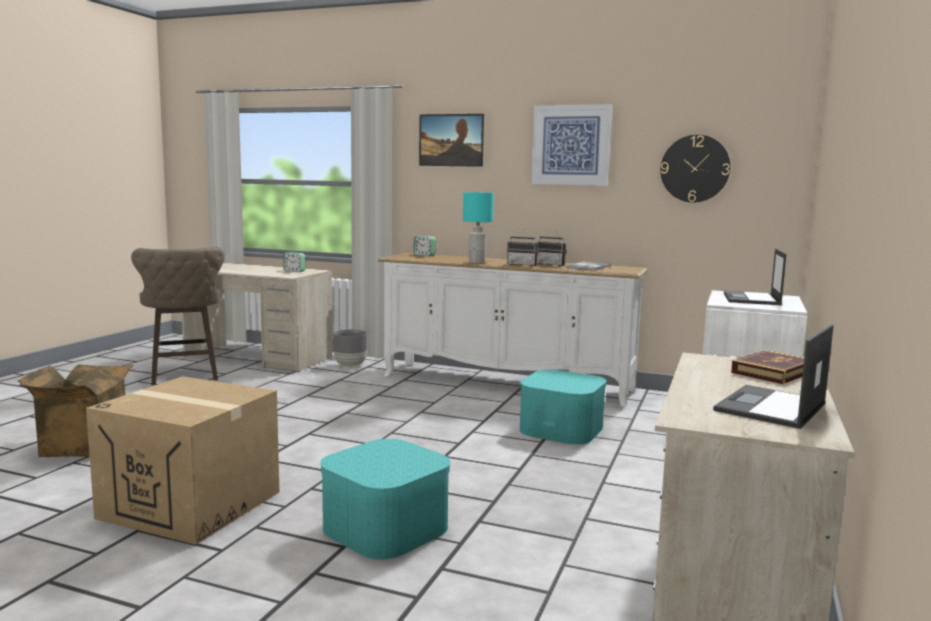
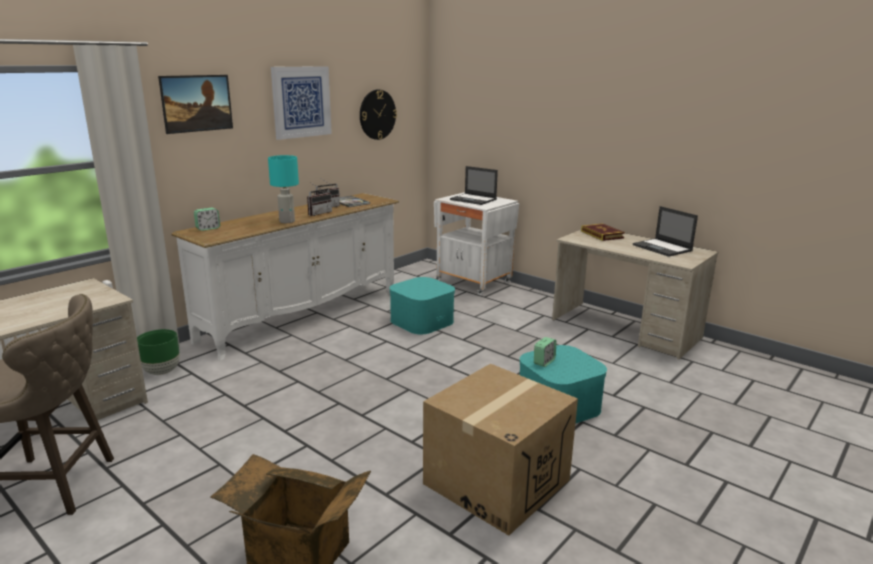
camera: 70 degrees left, 10 degrees up
(294, 271) = (71, 294): alarm clock -> alarm clock (544, 362)
(350, 366) = (162, 371): grey planter -> green planter

